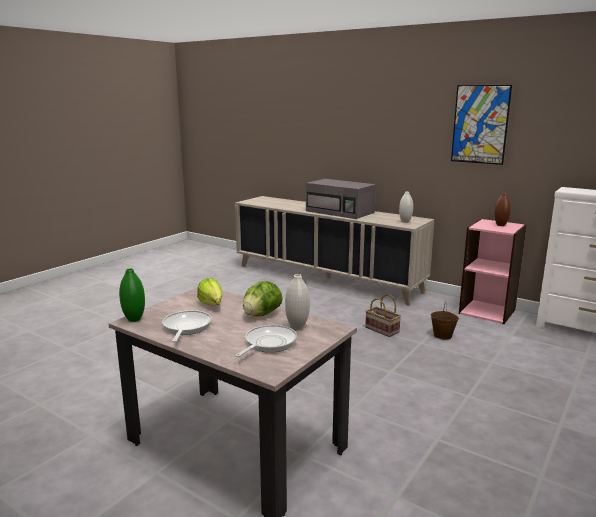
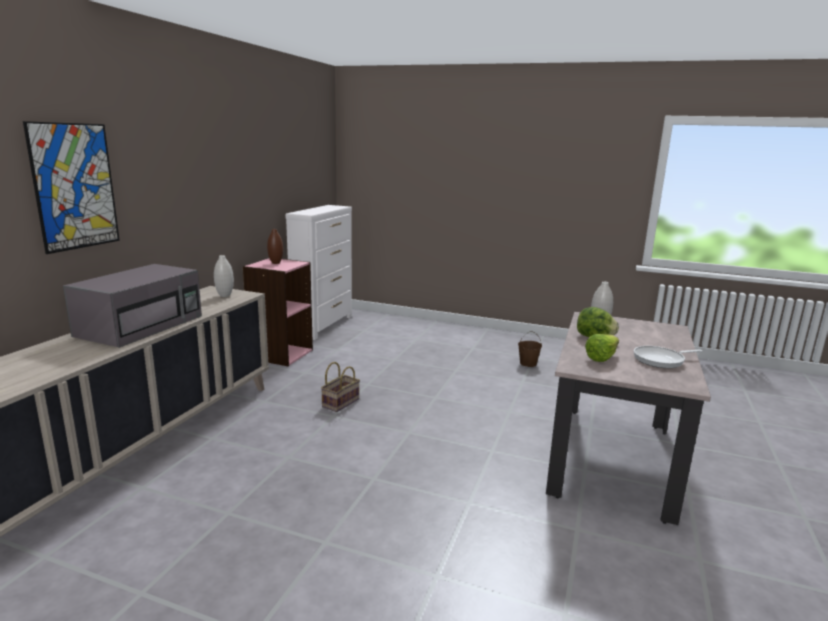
camera: 105 degrees left, 0 degrees up
(134, 319) = (684, 385): green vase -> none
(268, 343) = (639, 331): frying pan -> none
(443, 336) = (347, 374): brown bucket -> brown bucket (528, 363)
(480, 124) = (224, 160): picture -> picture (75, 186)

